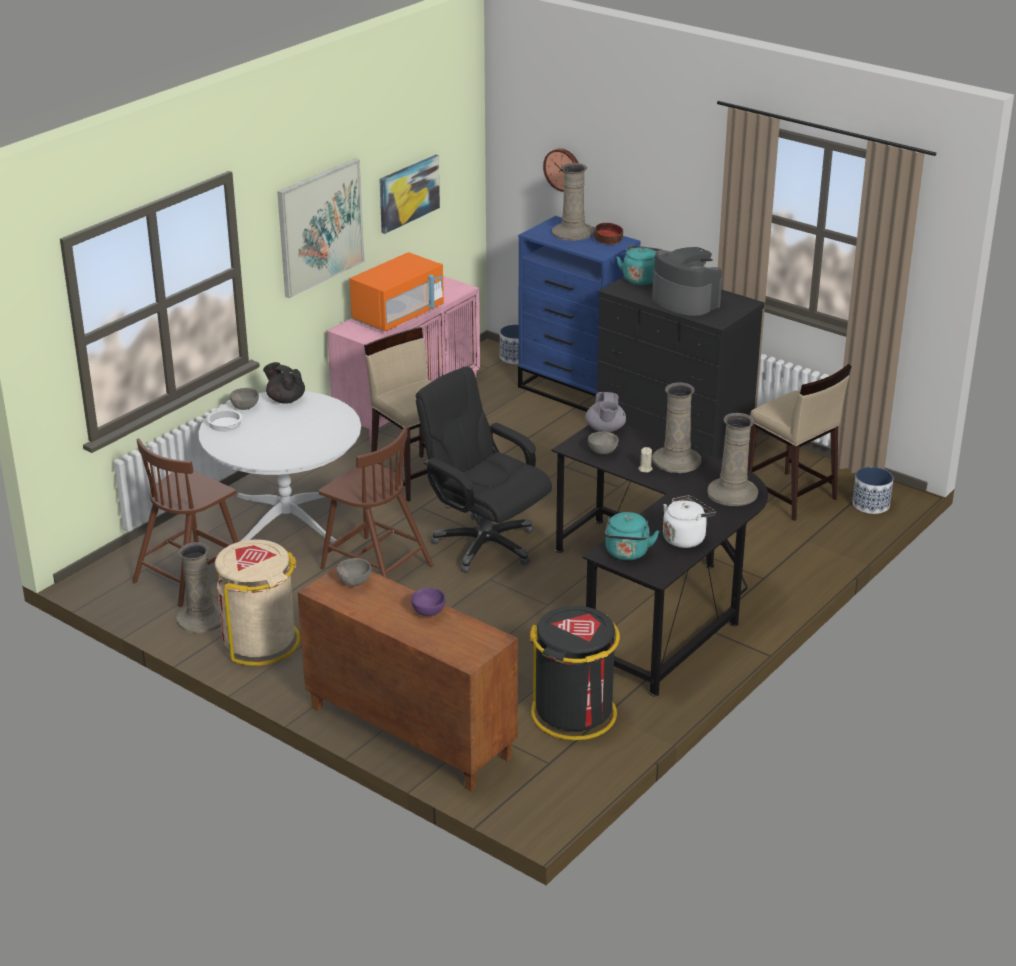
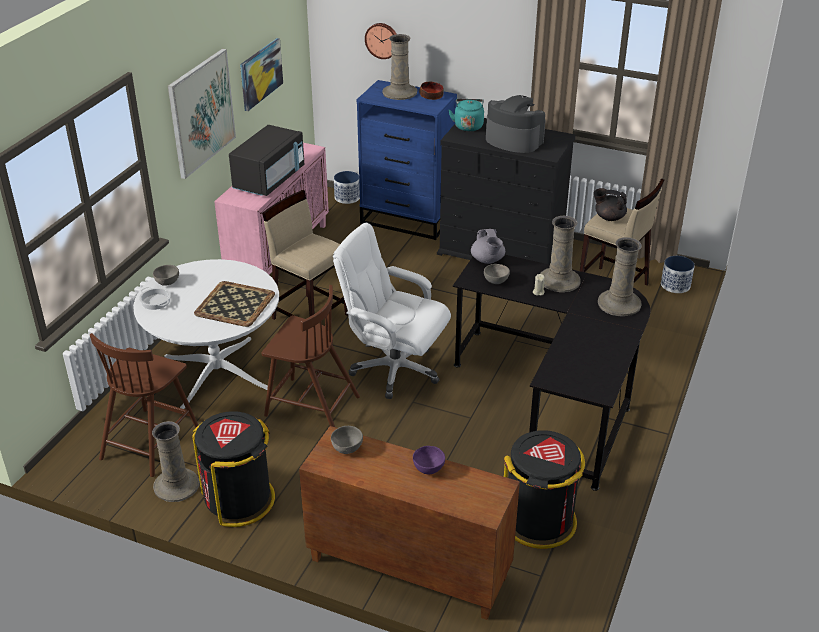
camera: 15 degrees left, 5 degrees up
(260, 641) = (239, 499): beige trash can -> black trash can
(285, 399) = (200, 270): black teapot -> black teapot (609, 217)
(307, 437) = (234, 304): none -> tray
(398, 315) = (269, 179): orange microwave -> black microwave
(484, 544) = (394, 369): black office chair -> white office chair
(627, 554) = (565, 376): turquoise kettle -> none
(685, 538) = (605, 353): white kettle -> none

